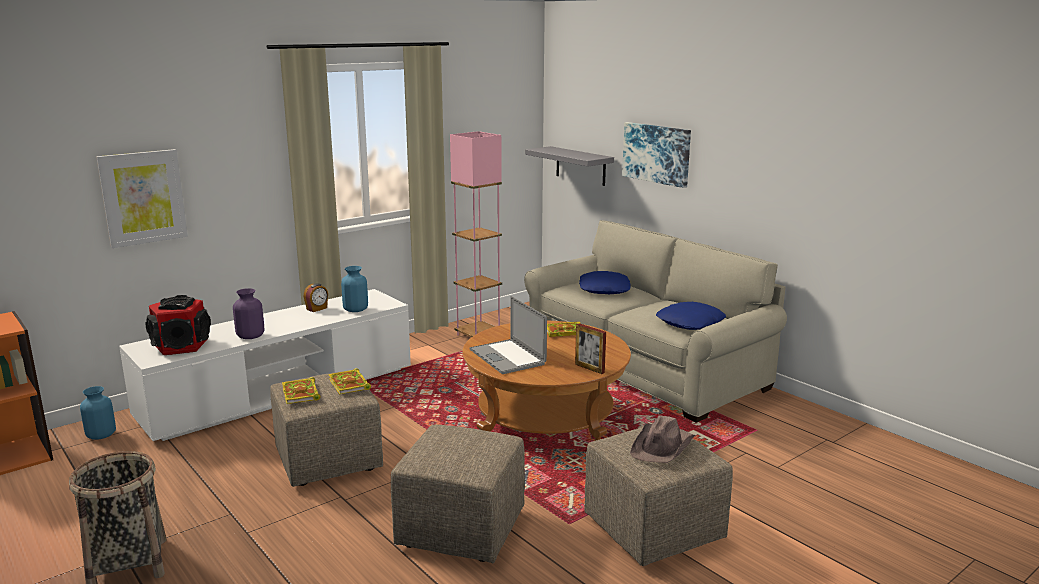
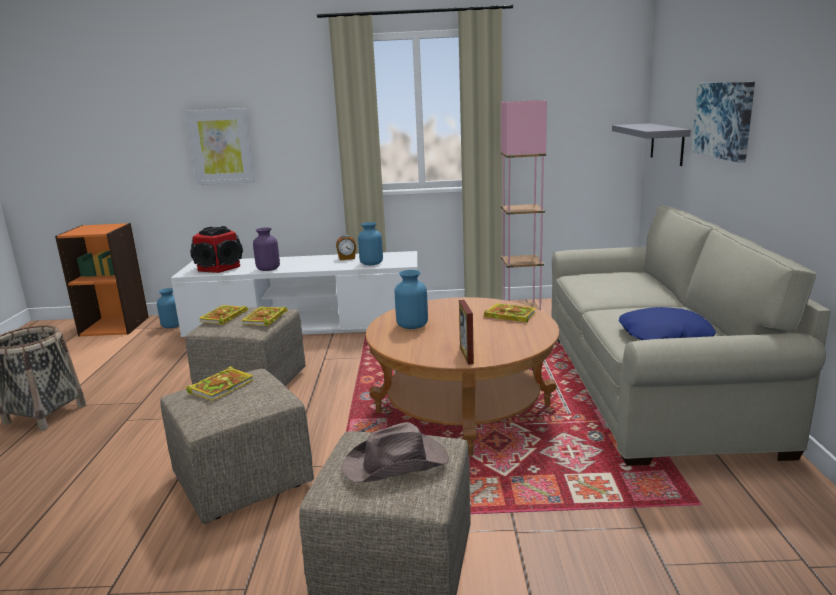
camera: 40 degrees right, 0 degrees up
(440, 445) = (222, 386): none -> book
(507, 357) = (412, 325): laptop -> blue vase
(605, 289) = (622, 283): blue pillow -> none

